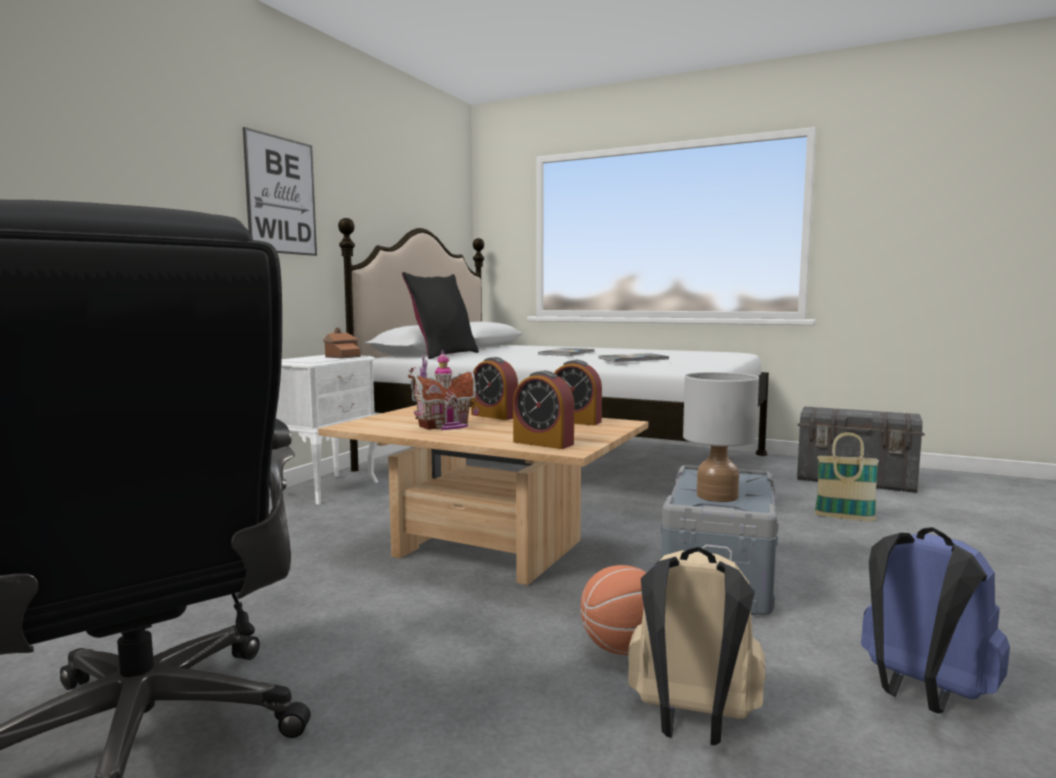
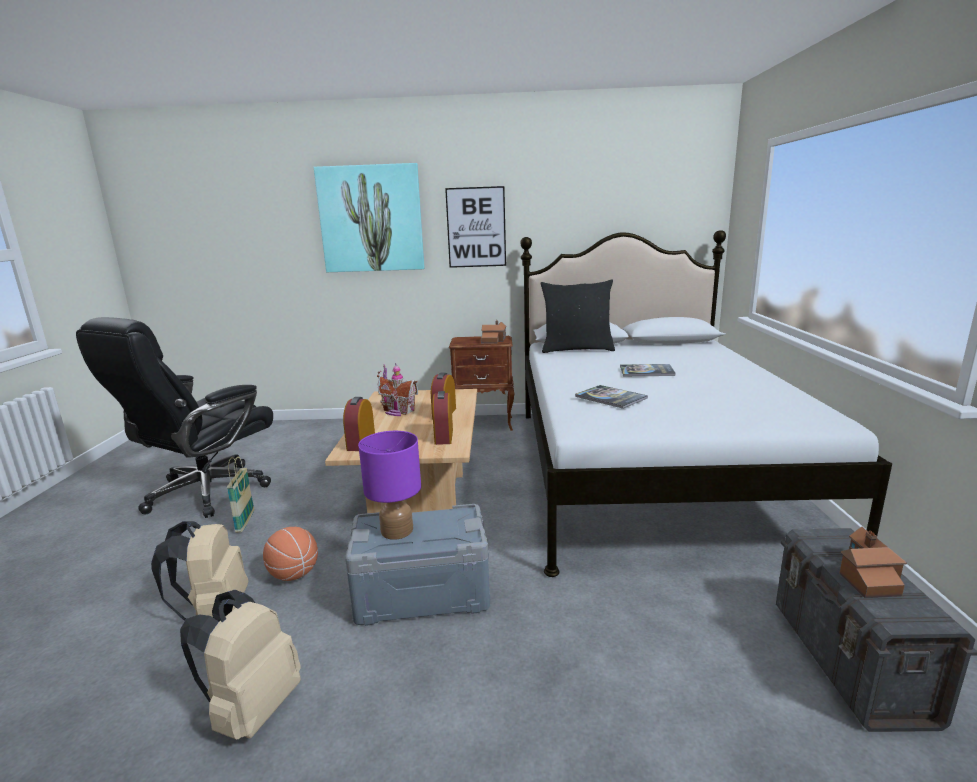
camera: 65 degrees right, 10 degrees up
(128, 147) = (371, 219): none -> picture
(328, 489) = (484, 424): white nightstand -> brown nightstand
(717, 496) = (396, 531): grey table lamp -> purple table lamp
(844, 518) = (649, 656): basket -> basket (245, 521)
(862, 413) = (866, 576): none -> toy house
(921, 693) = (252, 709): blue backpack -> beige backpack

